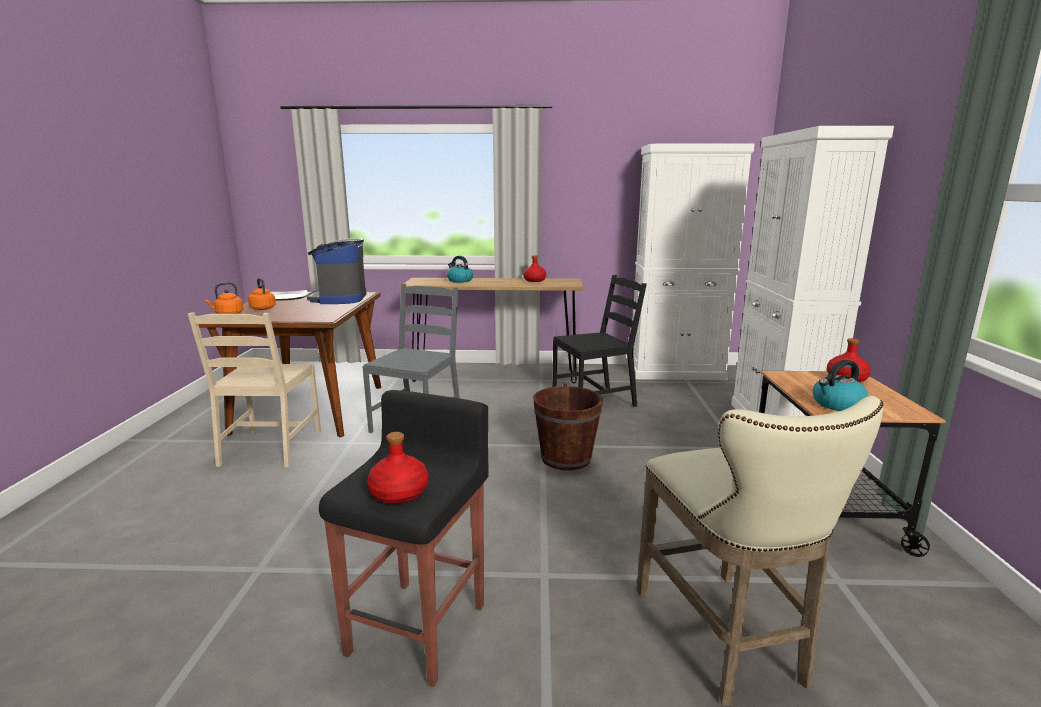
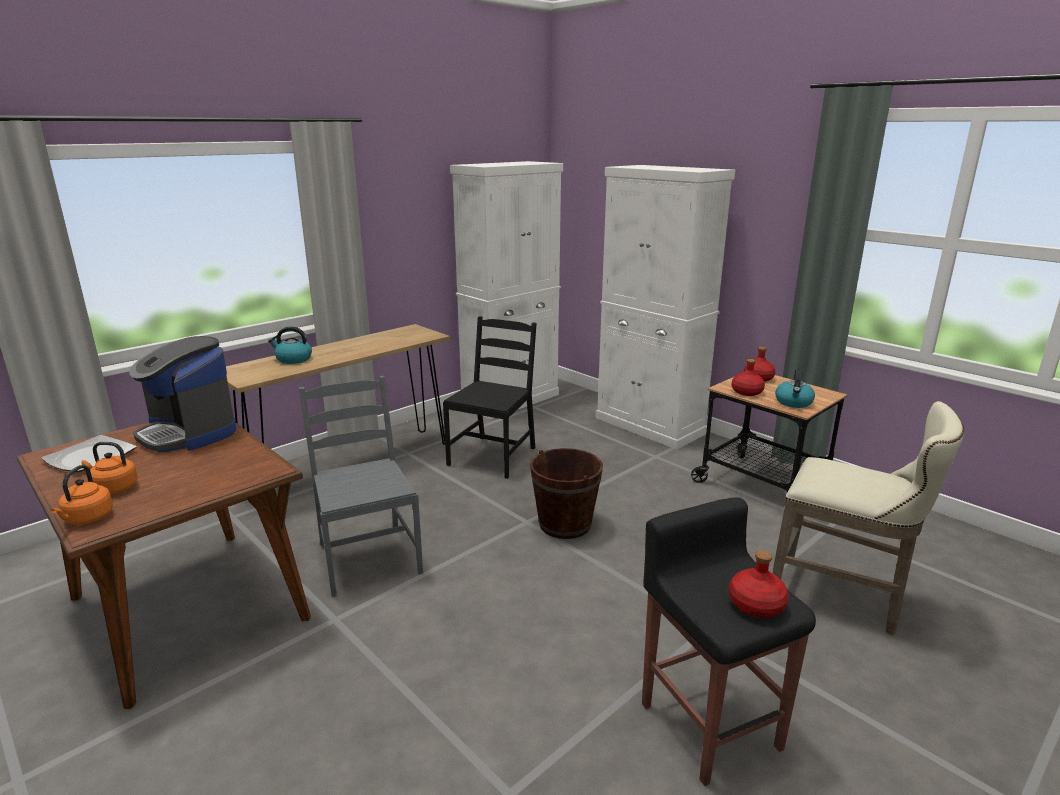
camera: 45 degrees left, 5 degrees up
(270, 448) = (241, 683): beige chair -> none
(534, 280) = (379, 338): red bottle -> red bottle (747, 392)

